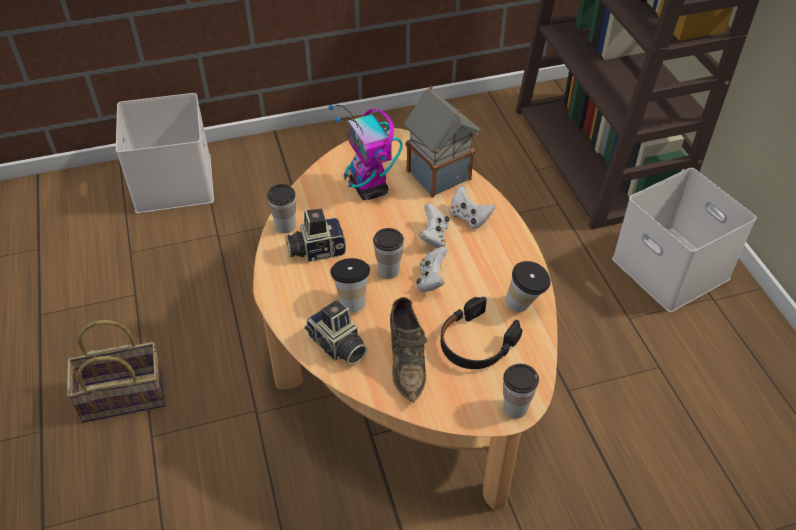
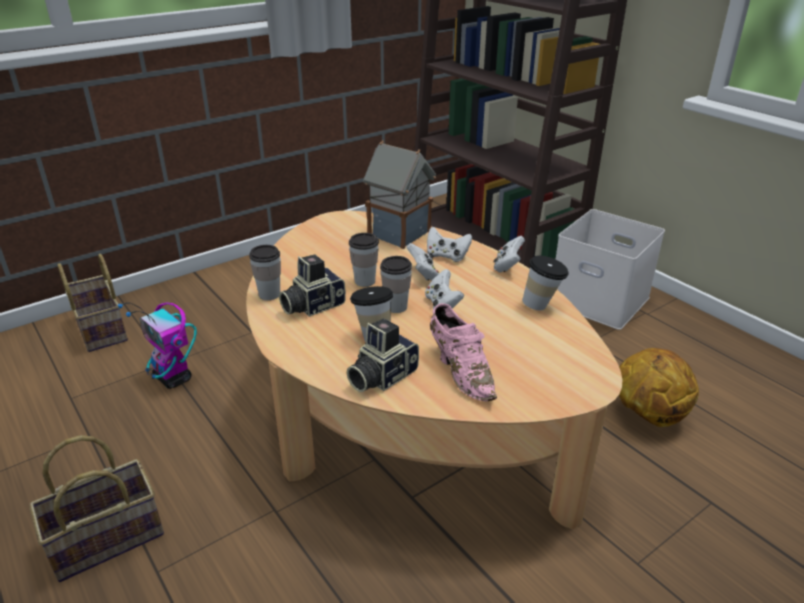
camera: 20 degrees left, 15 degrees down
(172, 181) = (99, 329): white storage box -> basket
(337, 346) = (381, 376): camera -> camera turned 105 degrees clockwise
(369, 188) = (339, 253): toy robot -> toy robot (173, 378)
(407, 360) = (461, 371): brown shoe -> pink shoe
(476, 343) = (518, 342): black headphones -> none
(515, 408) = (593, 383): cup -> cup (365, 281)
(521, 246) = (507, 266): none -> white game controller
(636, 418) = (647, 414): none -> basketball

